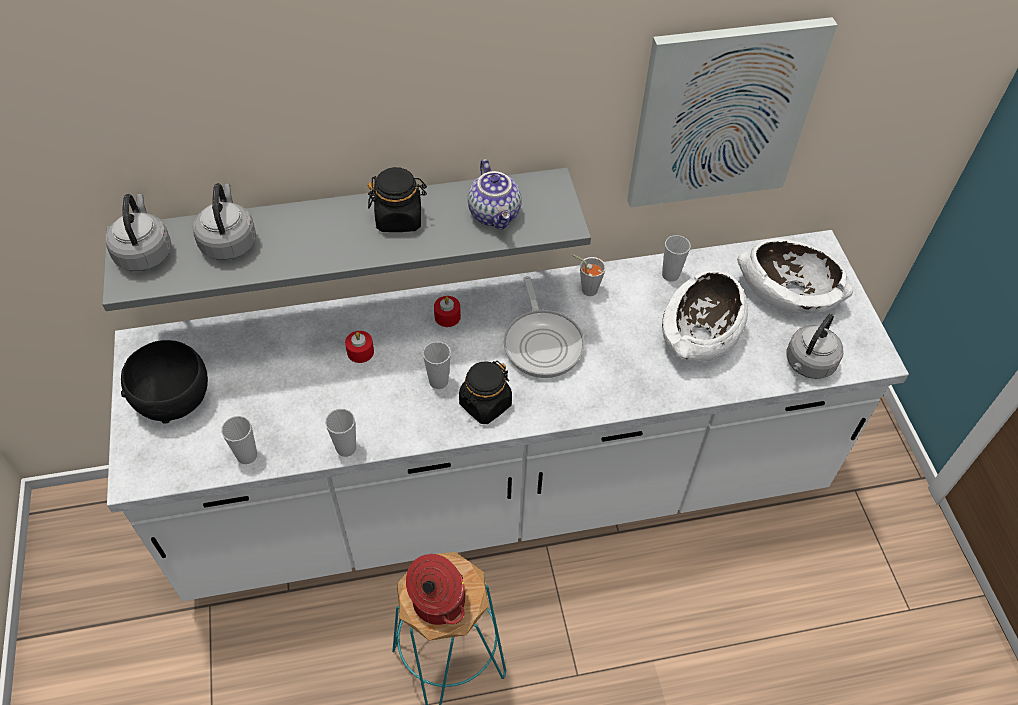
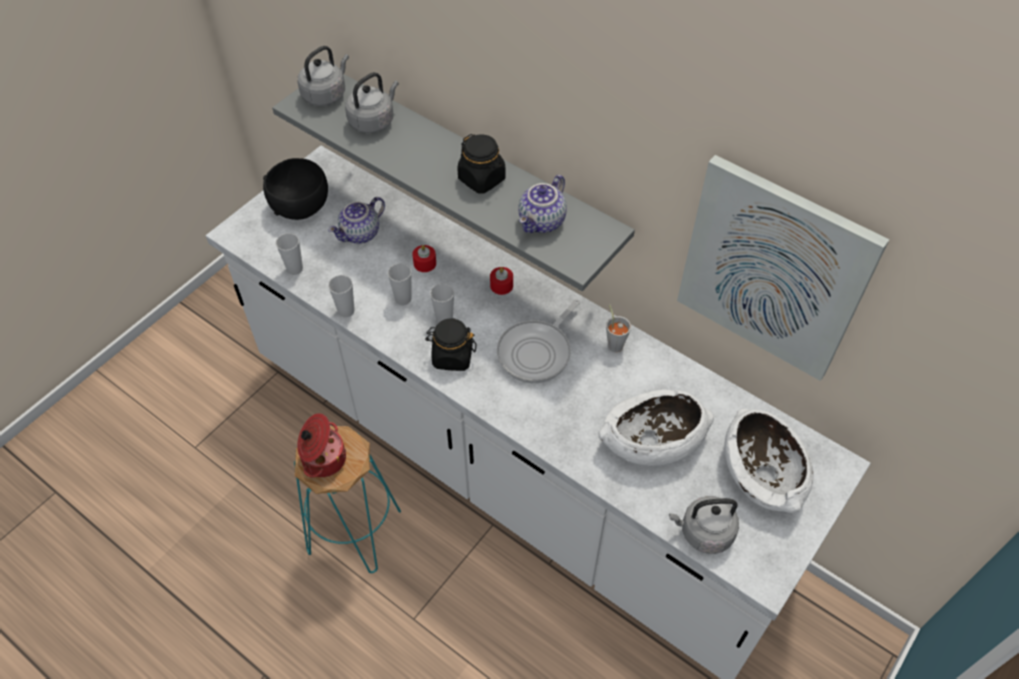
camera: 50 degrees right, 0 degrees up
(268, 375) = (360, 234): none -> teapot
(670, 275) = (687, 385): cup -> cup (403, 299)

